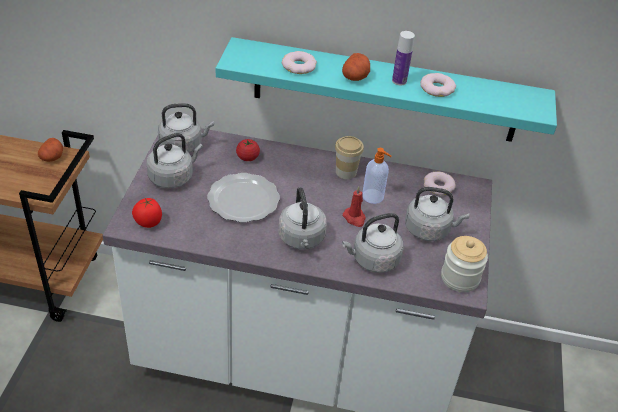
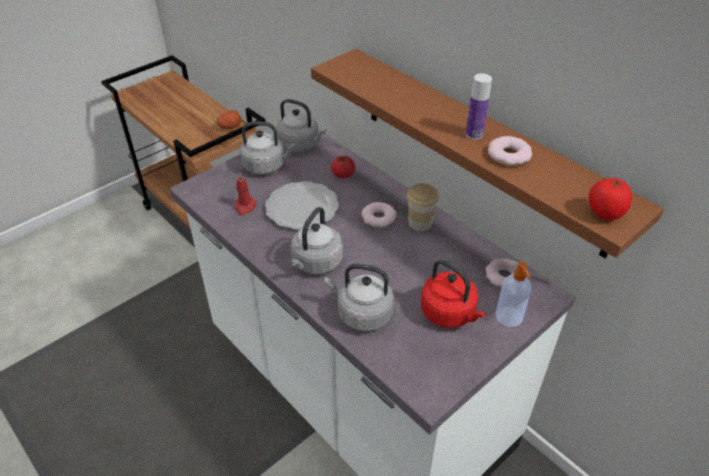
camera: 40 degrees right, 0 degrees up
(148, 223) = (209, 193): tomato -> tomato (604, 213)
(299, 66) = (386, 89): donut -> donut (379, 218)
(354, 218) = (384, 267): red candle -> red candle (245, 207)
(355, 77) = (431, 116): potato -> none
(373, 197) = (424, 256): soap dispenser -> soap dispenser (509, 317)
(385, 91) = (480, 148): turquoise shelf -> brown shelf
(429, 230) = (450, 314): grey kettle -> red kettle
(460, 278) = (433, 377): jar -> none

